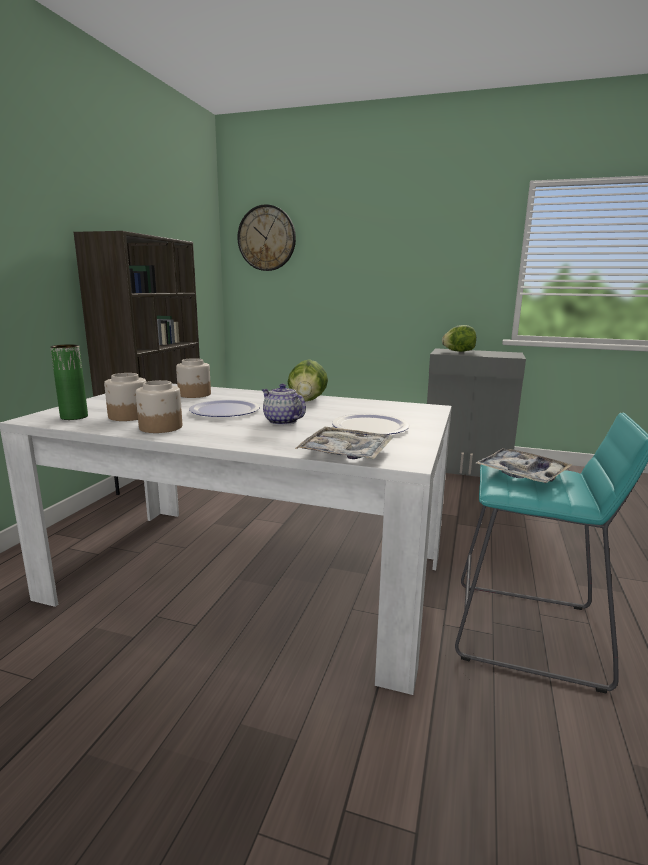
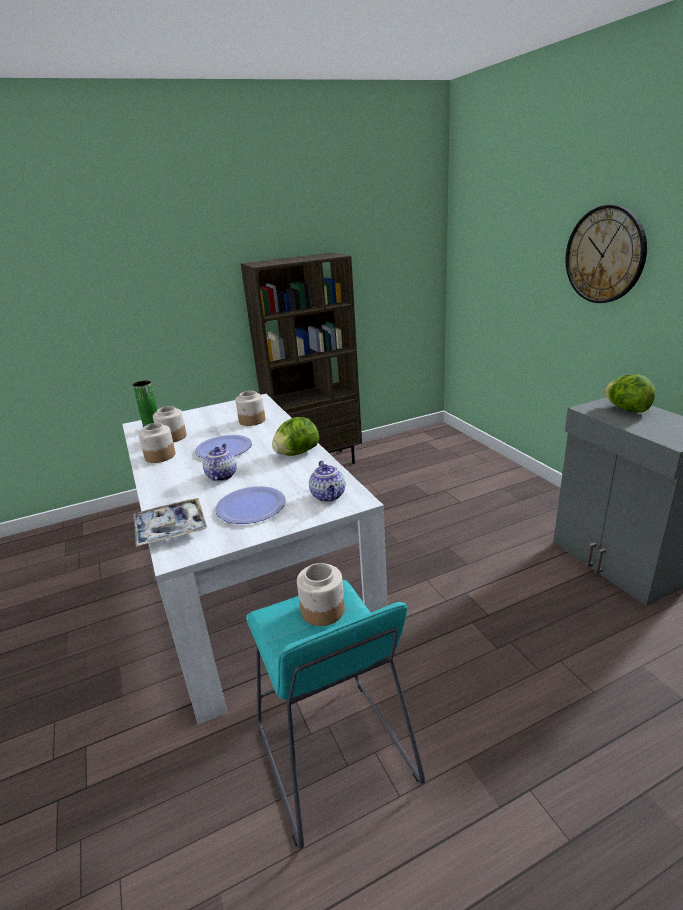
camera: 50 degrees right, 10 degrees up
(266, 238) = (481, 225): wall clock -> wall clock (605, 255)
(407, 410) = (328, 496): none -> teapot
(521, 473) = (323, 610): tray -> jar

